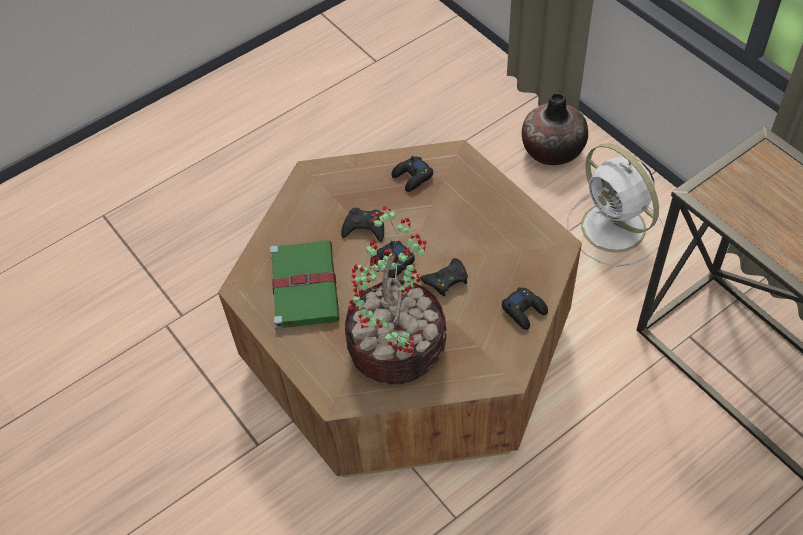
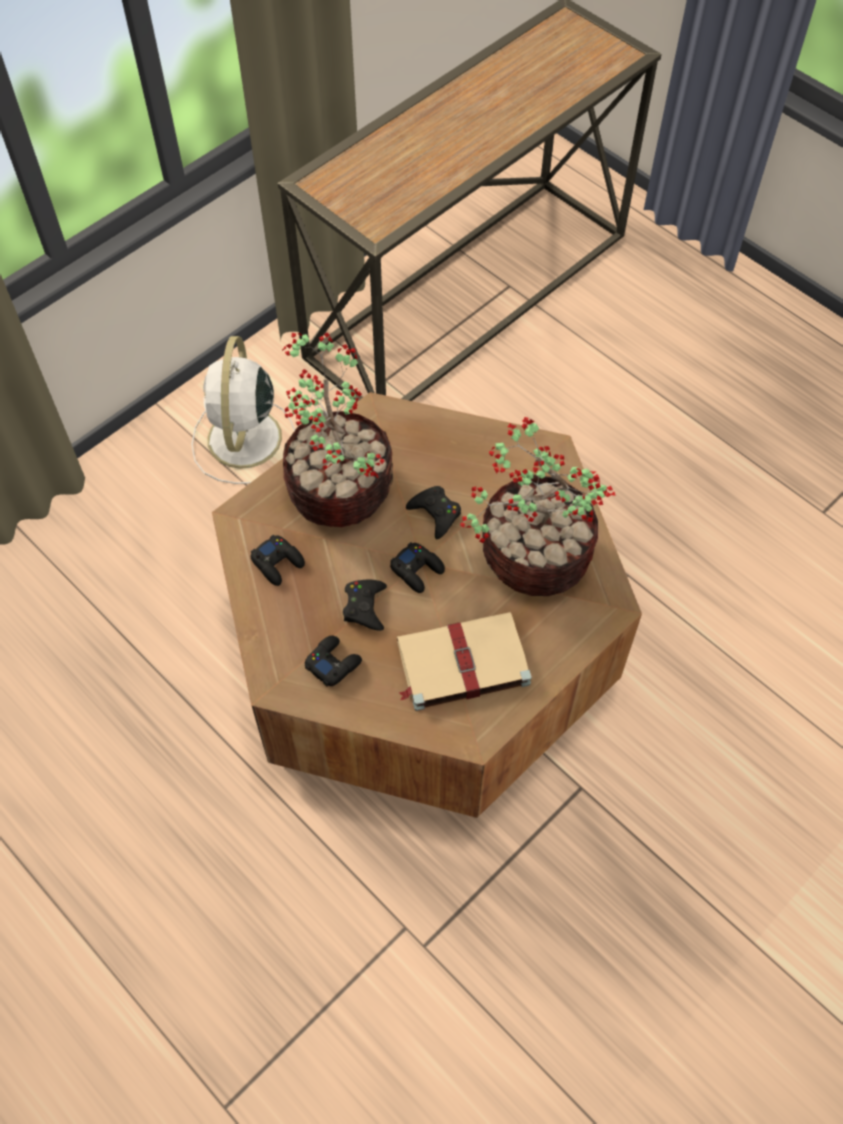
camera: 100 degrees left, 5 degrees up
(304, 285) = (460, 663): green book -> beige book
(482, 216) = (338, 485): none -> potted plant
(524, 311) = (469, 439): black game controller -> black game controller (333, 663)
(552, 151) = (117, 505): vase -> none
(615, 229) = (244, 441): white fan -> white fan turned 135 degrees clockwise

